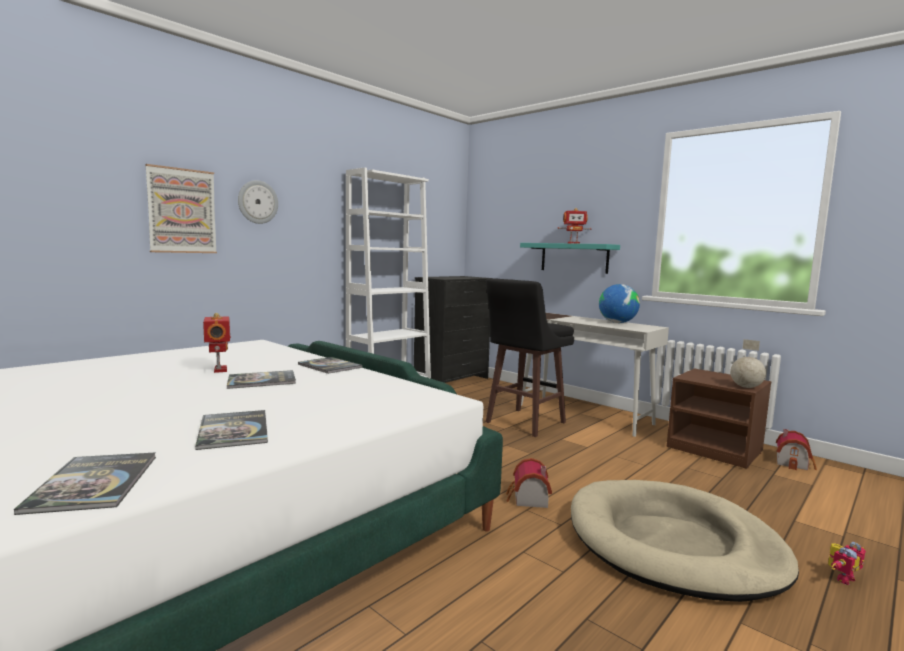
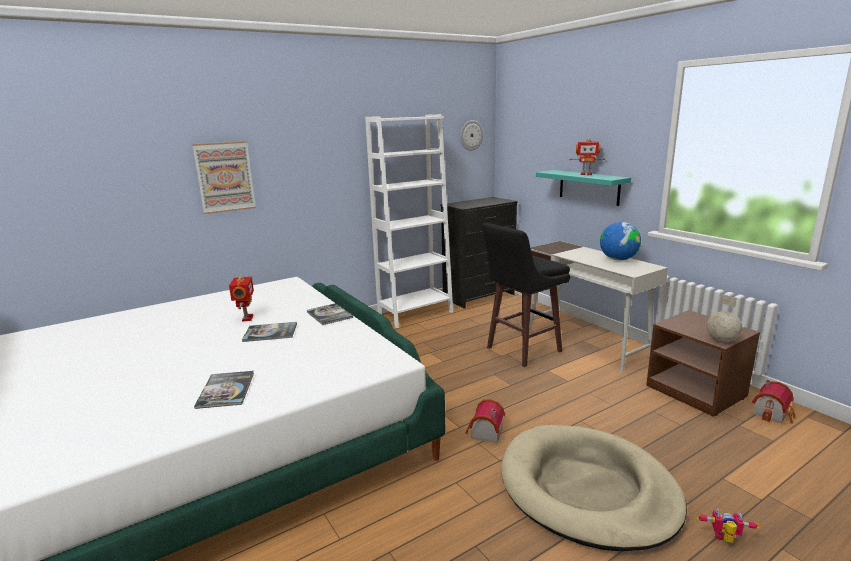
camera: 15 degrees right, 10 degrees up
(94, 483) = (127, 435): book -> none
(257, 202) = (287, 159): wall clock -> wall clock (471, 135)
(841, 577) = (725, 540): toy robot -> toy robot turned 150 degrees counterclockwise

